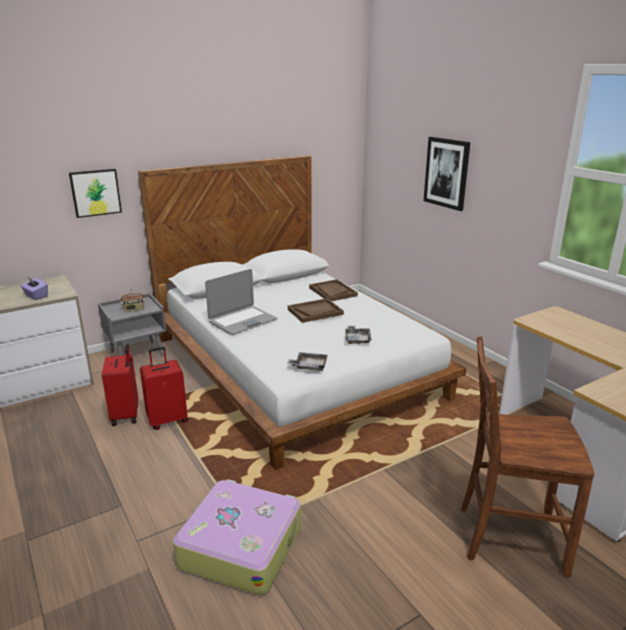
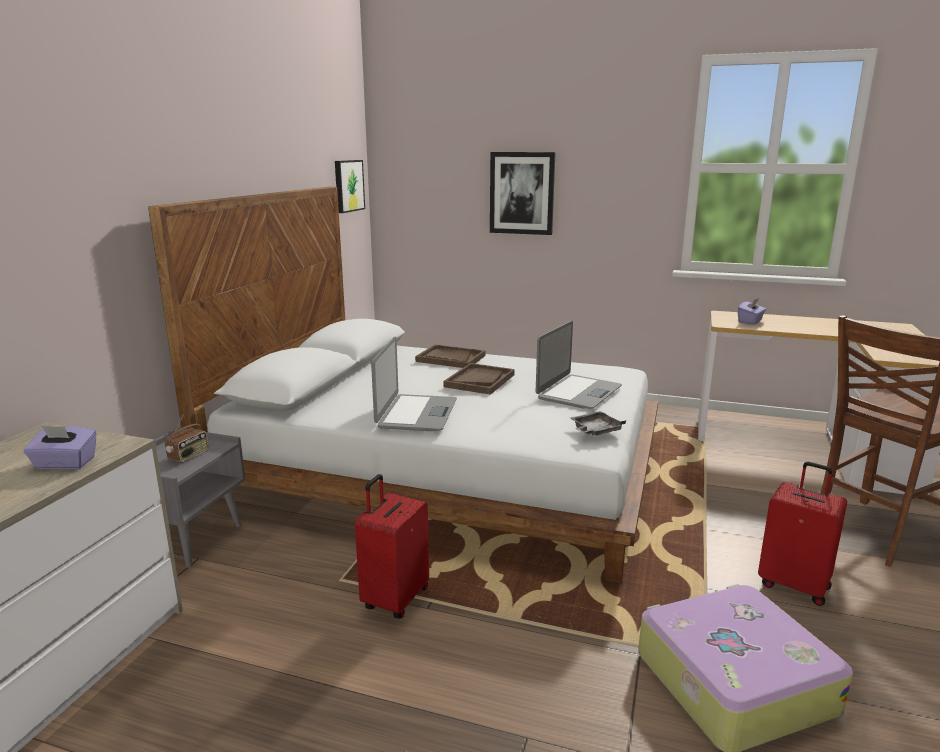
camera: 40 degrees left, 5 degrees down
(95, 192) = (82, 250): picture -> picture (348, 186)
(126, 415) = (320, 623): red suitcase -> red suitcase (794, 585)
(357, 339) = (578, 392): grey tray -> laptop
(560, 325) = (750, 321): none -> purple tissue box

